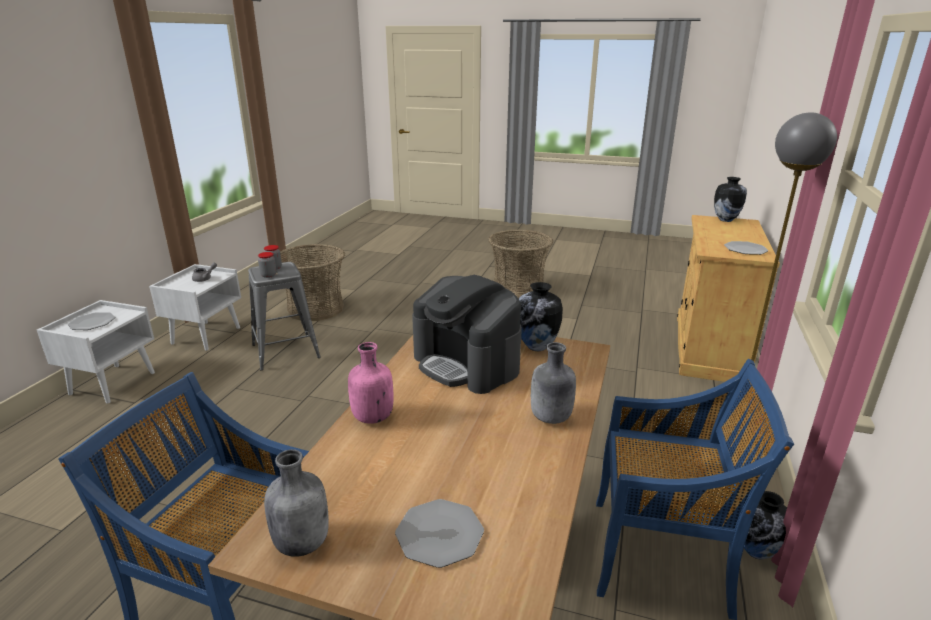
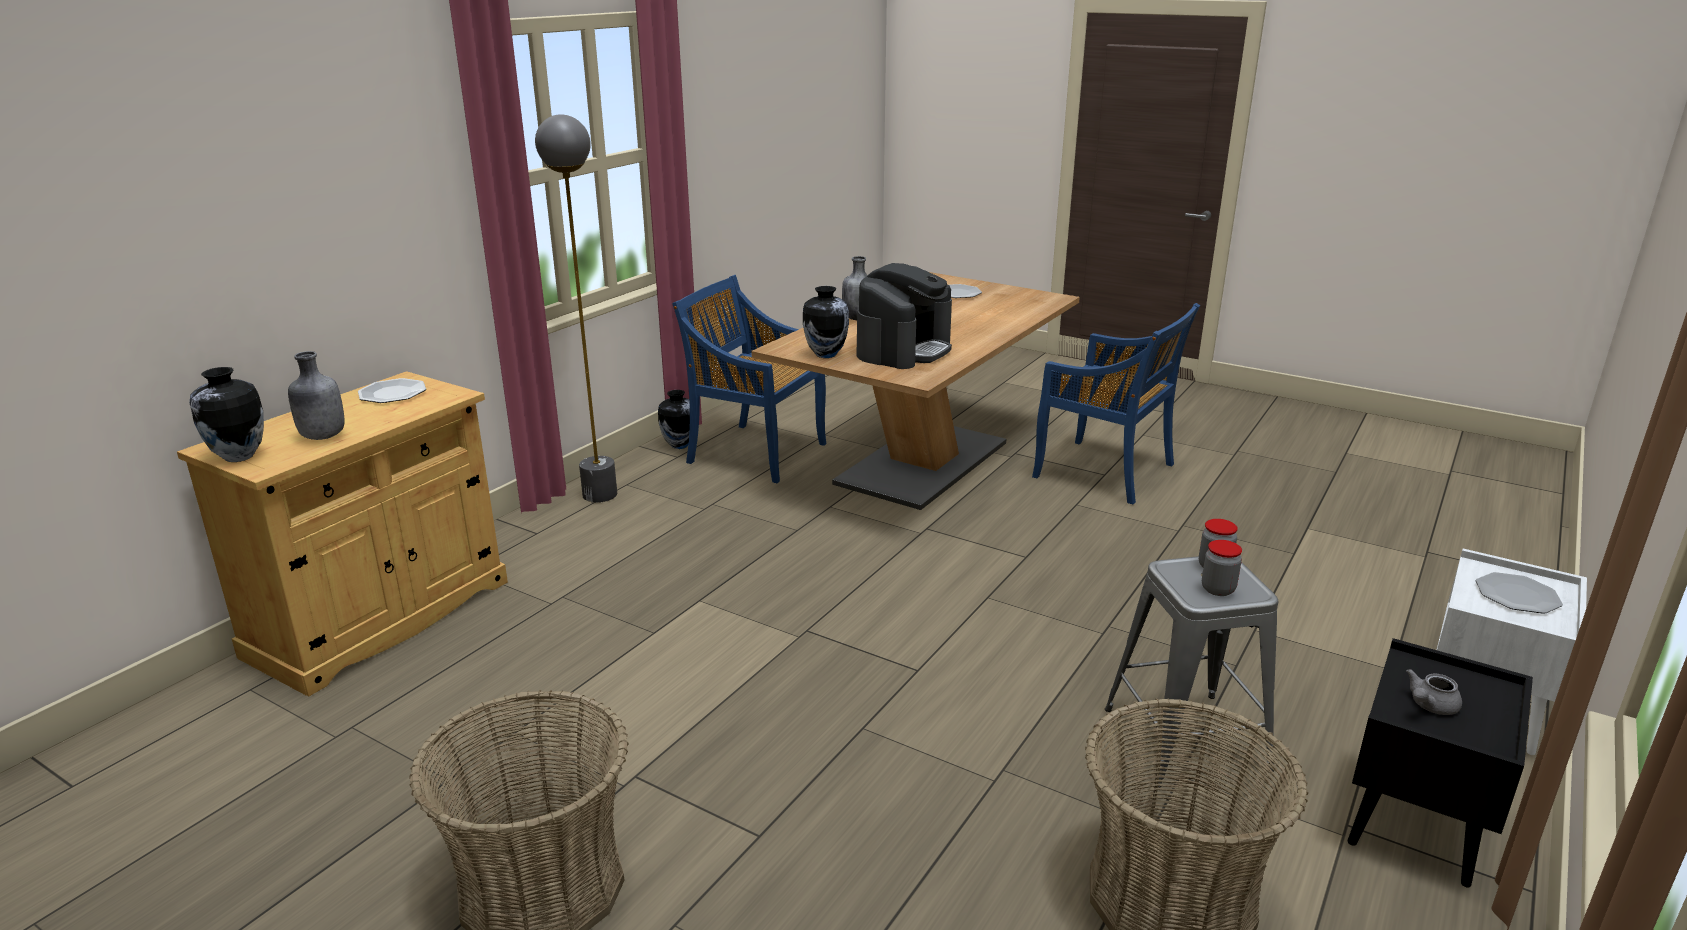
camera: 165 degrees left, 0 degrees up
(206, 335) = (1417, 826): white nightstand -> black nightstand
(302, 542) = (1032, 297): grey bottle -> grey bottle (322, 437)
(372, 417) = (995, 330): pink bottle -> none
(467, 364) = (904, 350): coffee machine -> coffee machine turned 60 degrees clockwise

